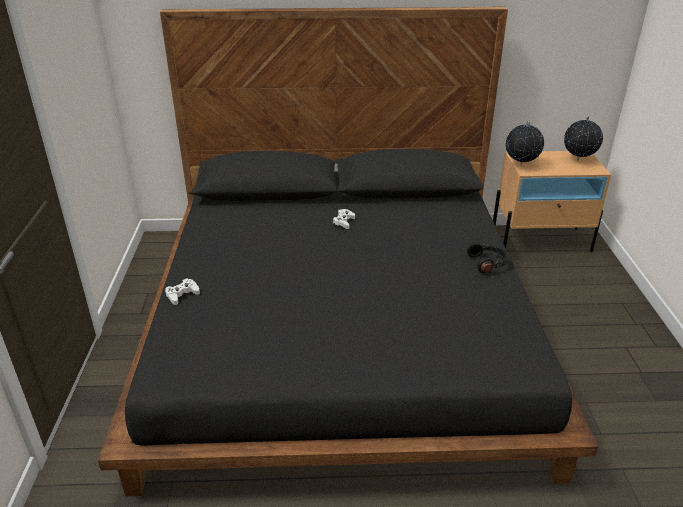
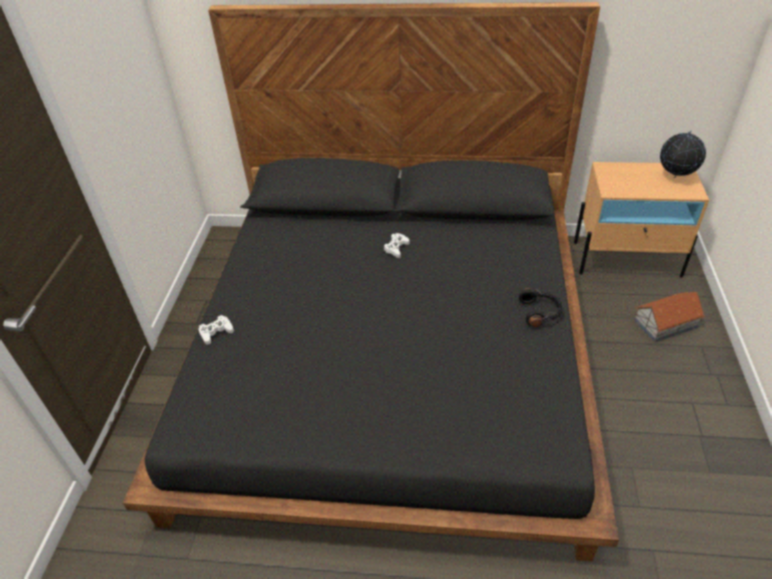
camera: 10 degrees right, 10 degrees up
(521, 165) = (606, 182): globe -> none
(587, 287) = (666, 323): none -> toy house

